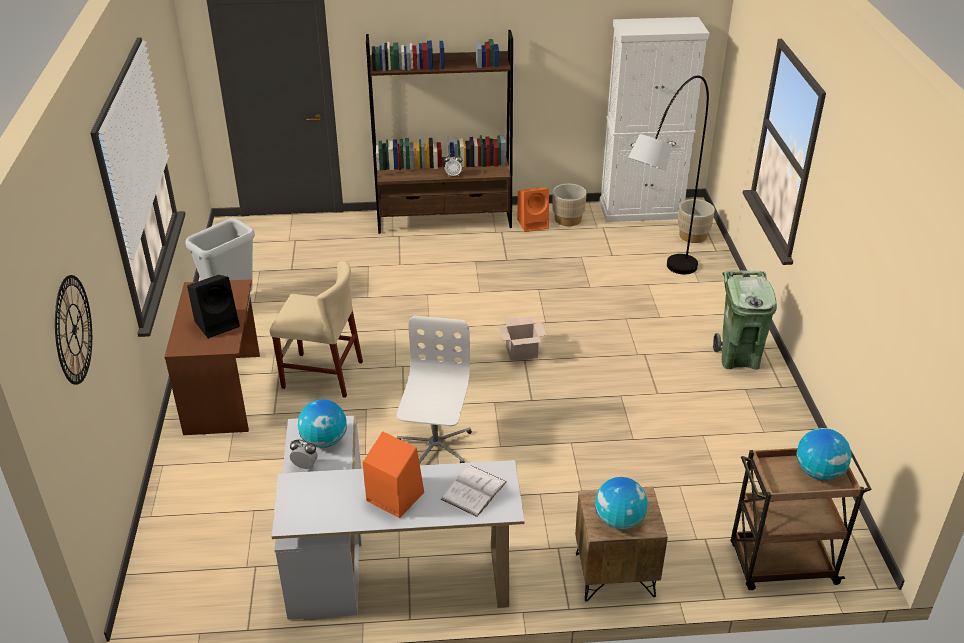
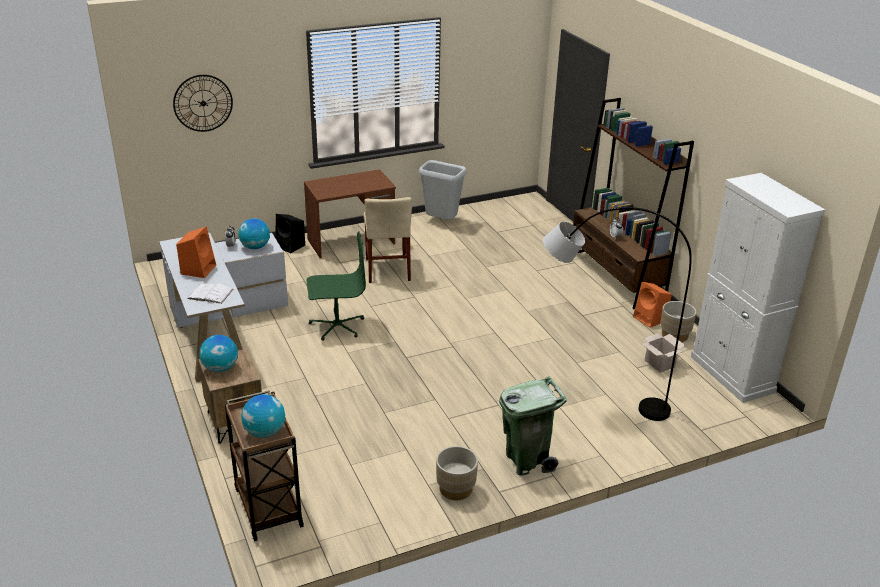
camera: 70 degrees right, 5 degrees down
(218, 323) = (343, 187): black speaker -> black speaker (291, 246)
(434, 445) = (337, 326): white office chair -> green office chair
(522, 352) = (462, 343): cardboard box -> cardboard box (660, 364)
(693, 236) = (715, 412): beige planter -> beige planter (456, 489)

